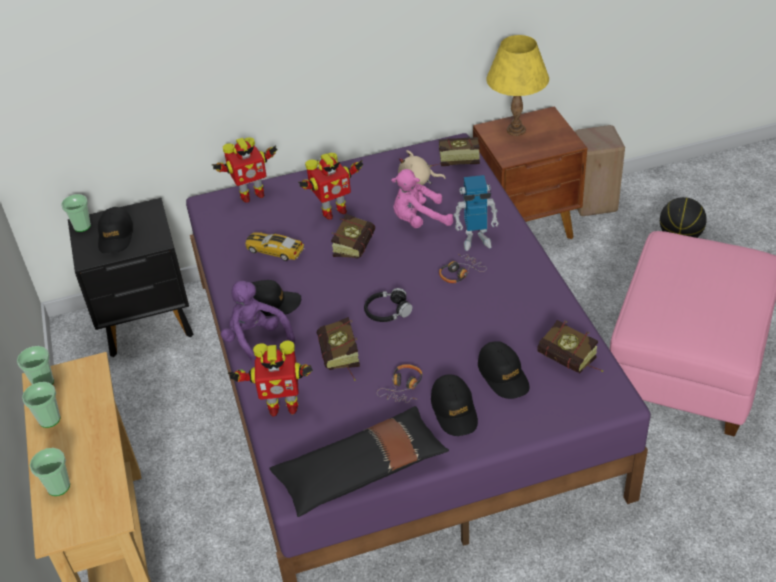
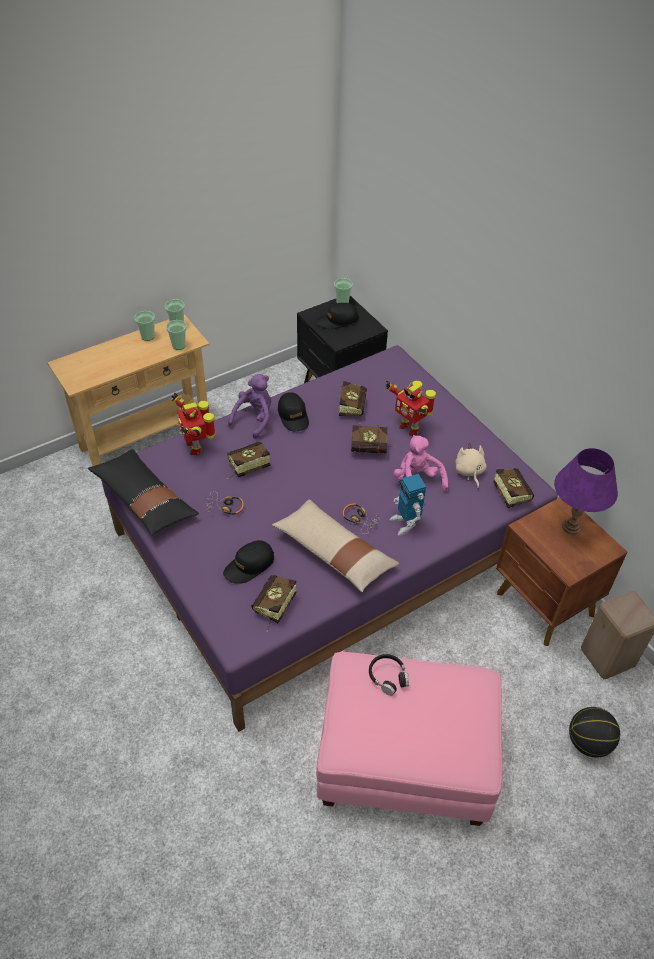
camera: 70 degrees right, 5 degrees up
(58, 487) = (96, 356): cup -> cup (179, 345)
(251, 195) = (412, 377): toy robot -> none
(274, 250) = (352, 405): toy car -> book
(387, 311) = (302, 483): black headphones -> black headphones (388, 677)
(454, 410) = (207, 541): black cap -> none
(502, 300) = (334, 552): none -> beige pillow
(515, 130) = (571, 526): yellow table lamp -> purple table lamp

